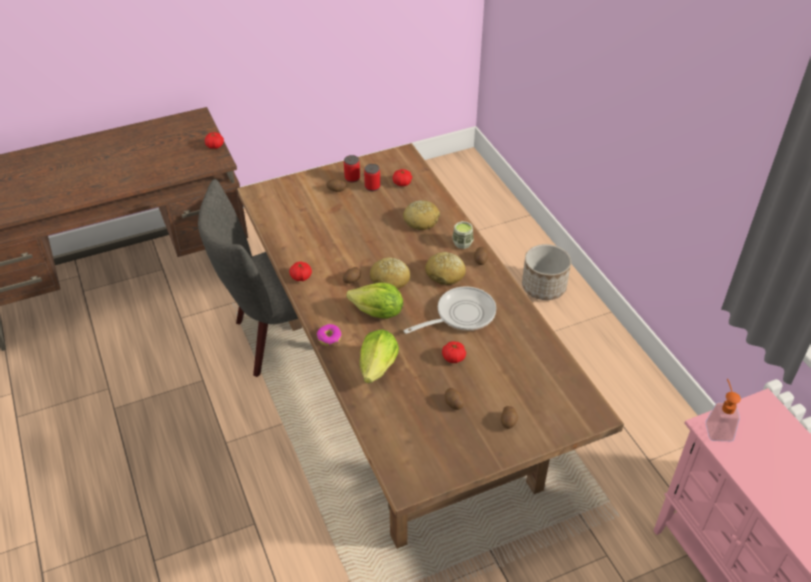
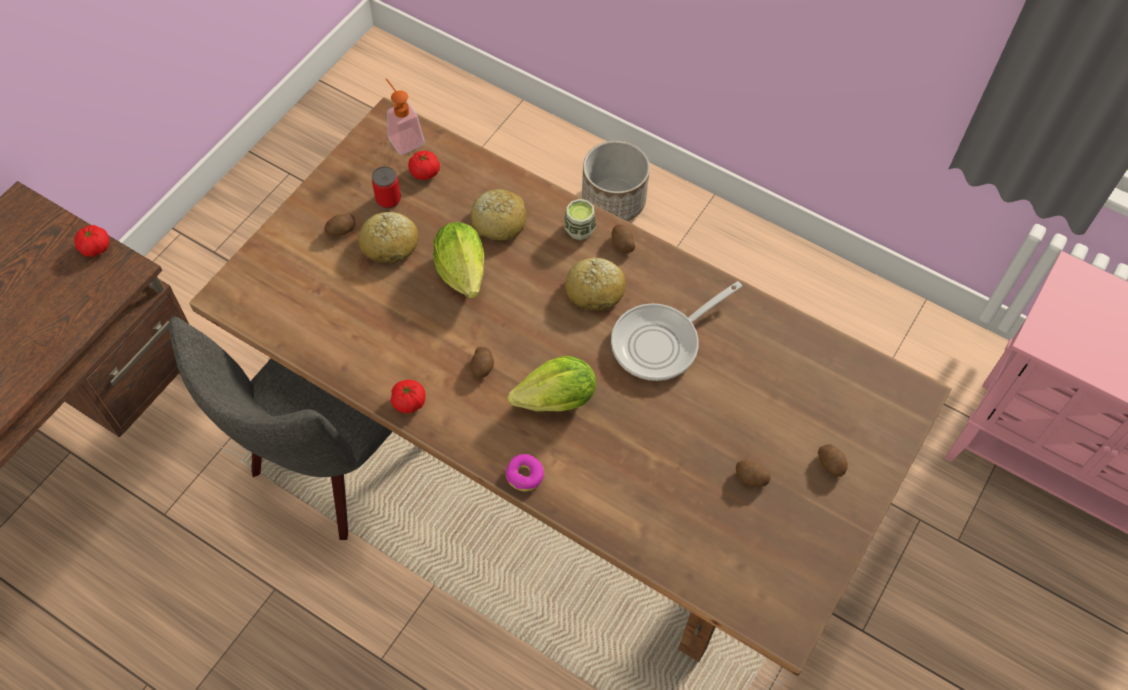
camera: 35 degrees left, 15 degrees up
(352, 178) = (348, 199): can -> none
(378, 367) = (622, 481): lettuce -> lettuce (462, 271)
(390, 280) = (532, 338): bread -> bread (390, 244)
(453, 358) = (701, 412): tomato -> none
(461, 315) = (661, 342): frying pan -> frying pan turned 150 degrees counterclockwise
(717, 427) = (1050, 334): soap dispenser -> soap dispenser (403, 137)

